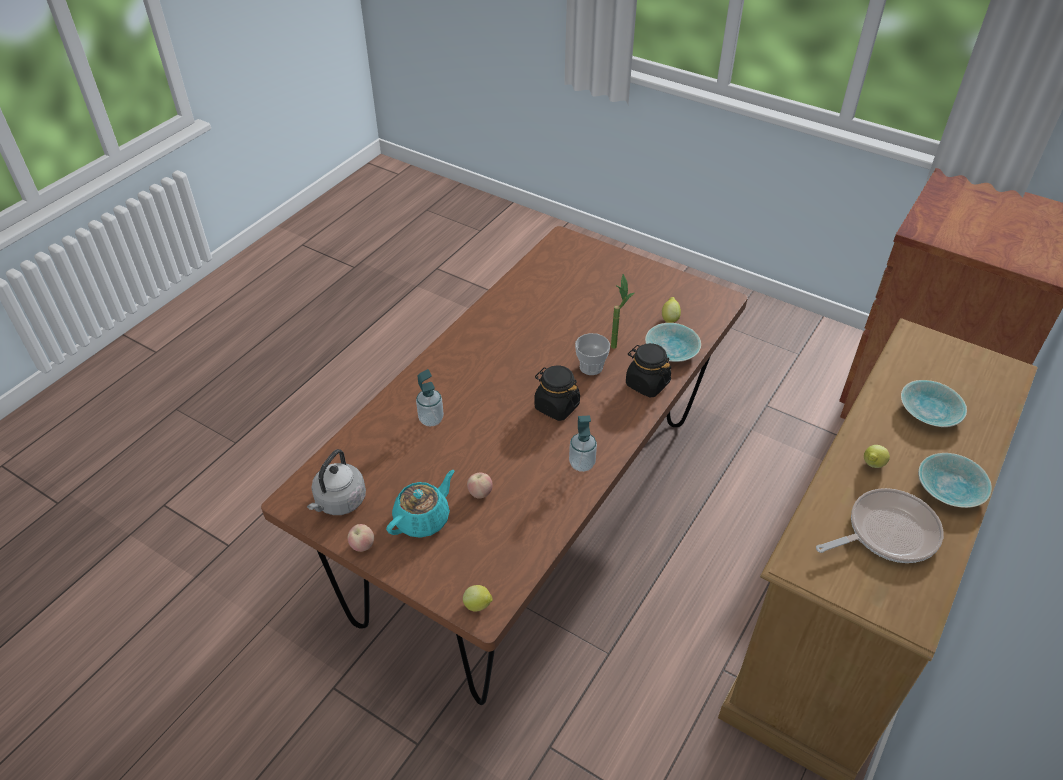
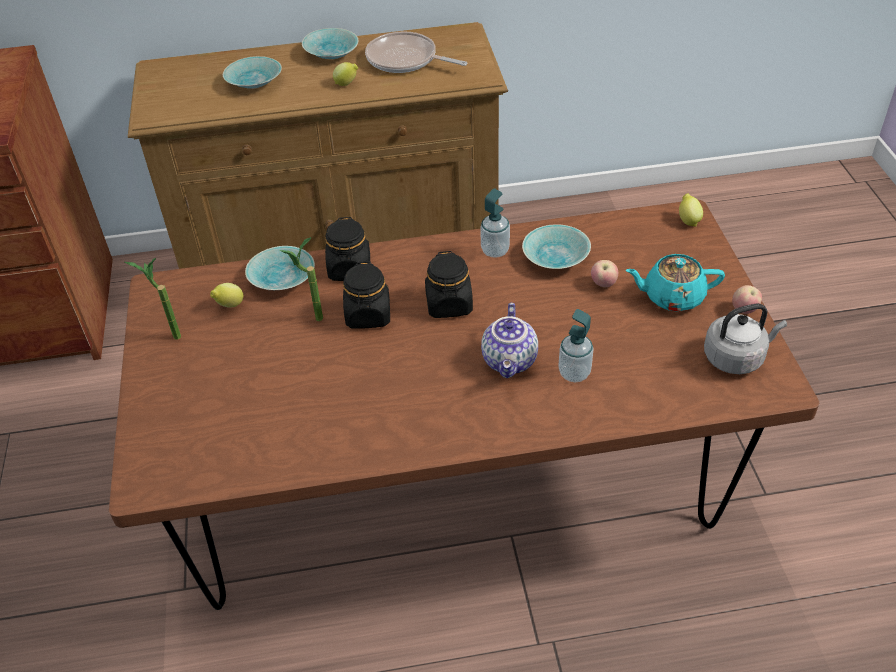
camera: 130 degrees left, 0 degrees up
(475, 400) = (511, 361): none -> teapot
(536, 488) = (554, 258): none -> turquoise bowl
(591, 367) = (368, 315): cup -> black jar
(668, 287) = (169, 336): none -> potted plant

